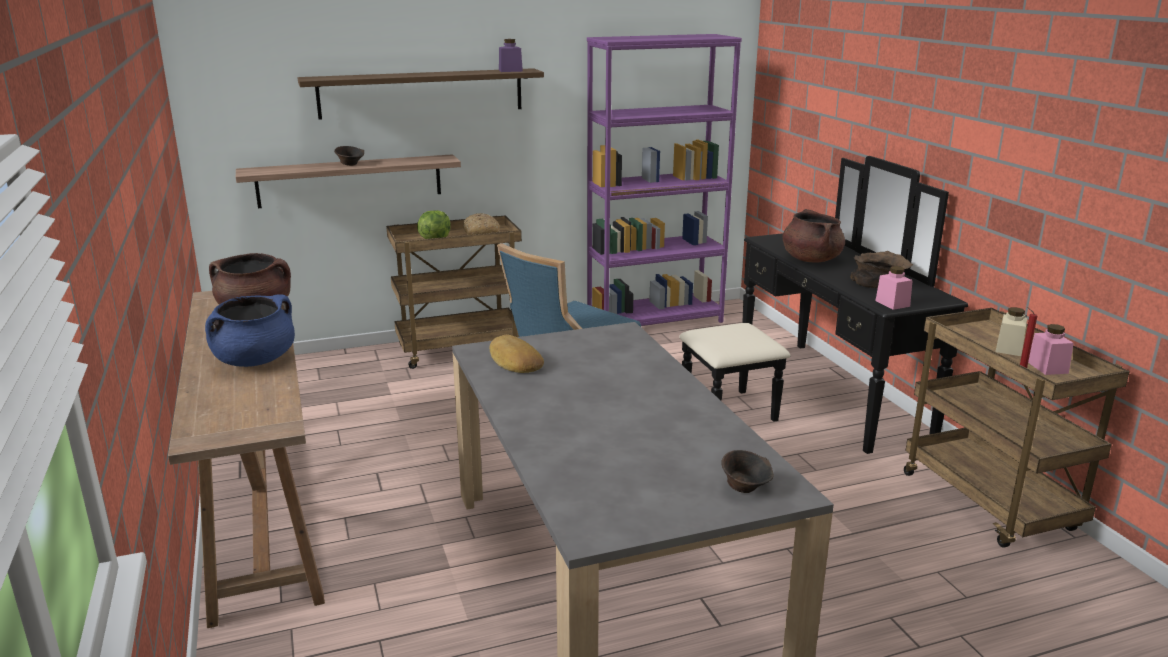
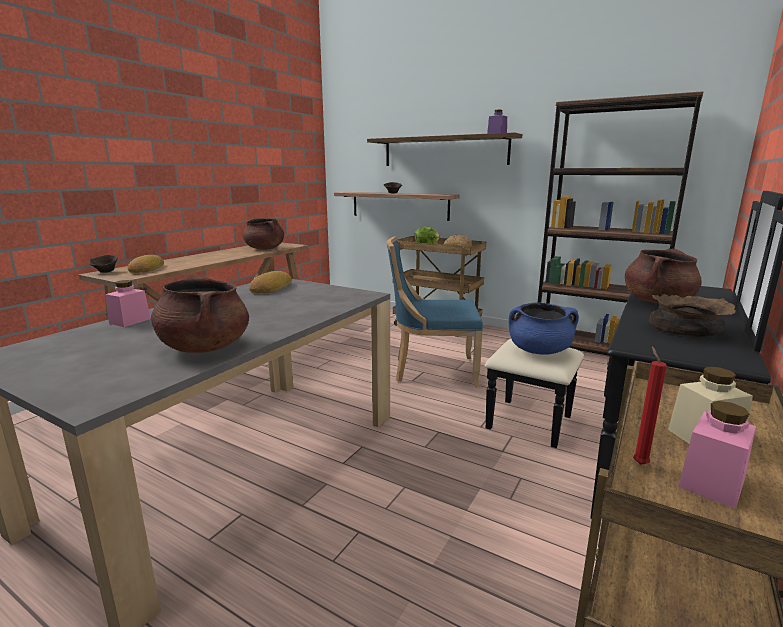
camera: 50 degrees right, 5 degrees down
(241, 405) = (146, 269): none -> bread
(255, 360) = (203, 260): blue cooking pot -> blue cooking pot (539, 351)
(655, 321) = (593, 351): purple bookcase -> brown bookcase
(700, 431) = (205, 347): none -> brown cooking pot
(745, 488) = (96, 383): brown bowl -> brown bowl (106, 272)
(892, 303) = (646, 346): pink jar -> pink jar (130, 321)

